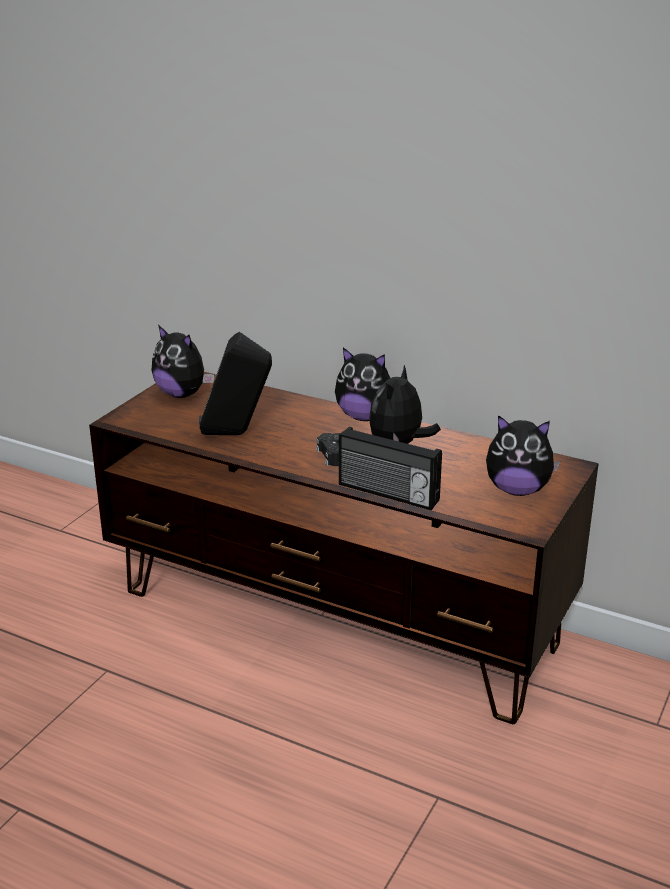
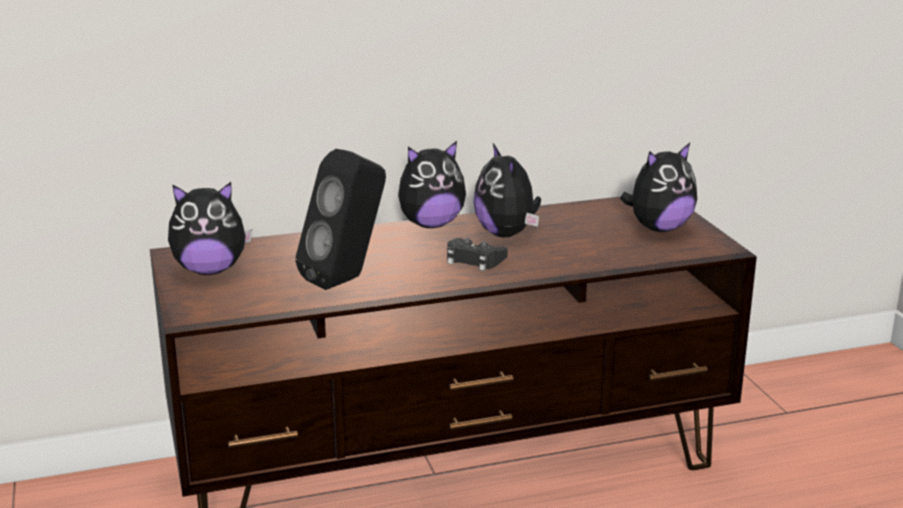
camera: 45 degrees left, 5 degrees down
(387, 493) = (578, 269): radio -> none

